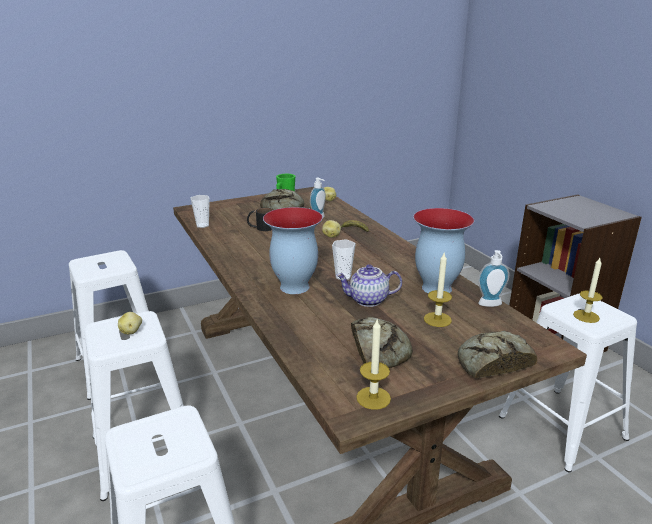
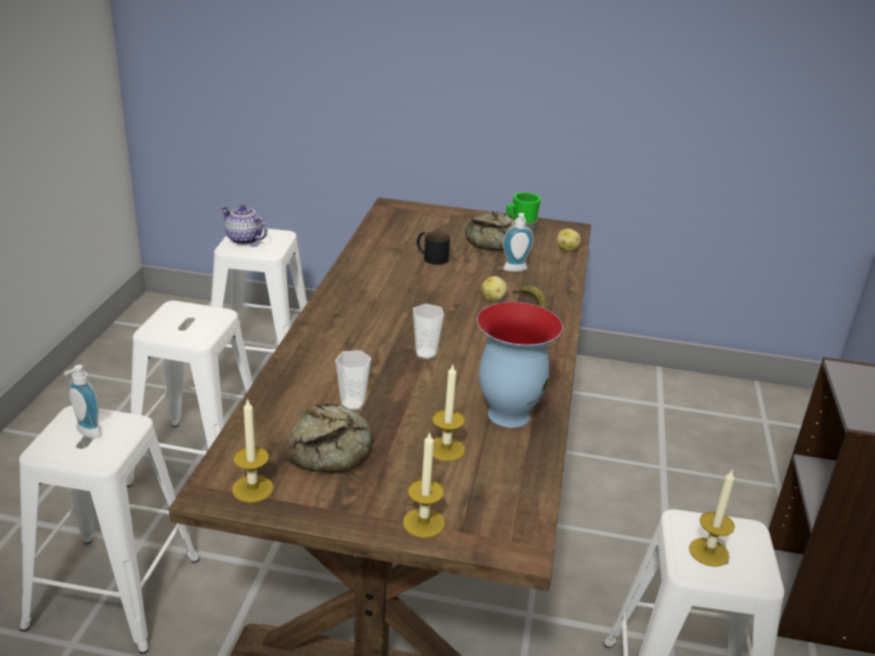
camera: 35 degrees right, 5 degrees up
(131, 331) = (193, 324): potato -> none
(202, 225) = (374, 231): cup -> cup (352, 404)
(293, 287) = (356, 342): vase -> none
(368, 301) = (407, 392): teapot -> teapot (243, 240)
(491, 305) = (538, 465): soap dispenser -> soap dispenser (86, 433)
(492, 362) = (423, 523): bread -> candle

